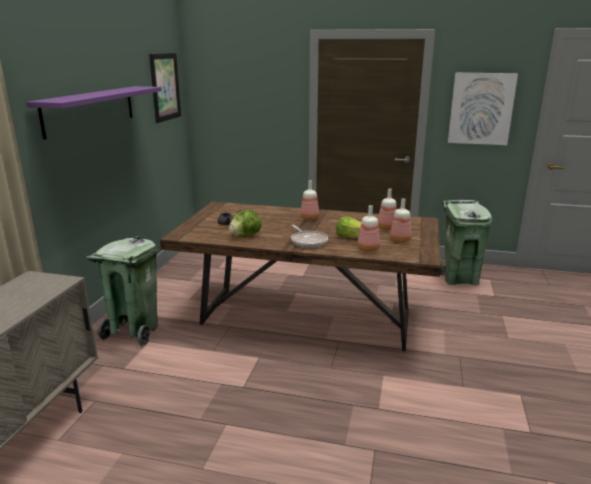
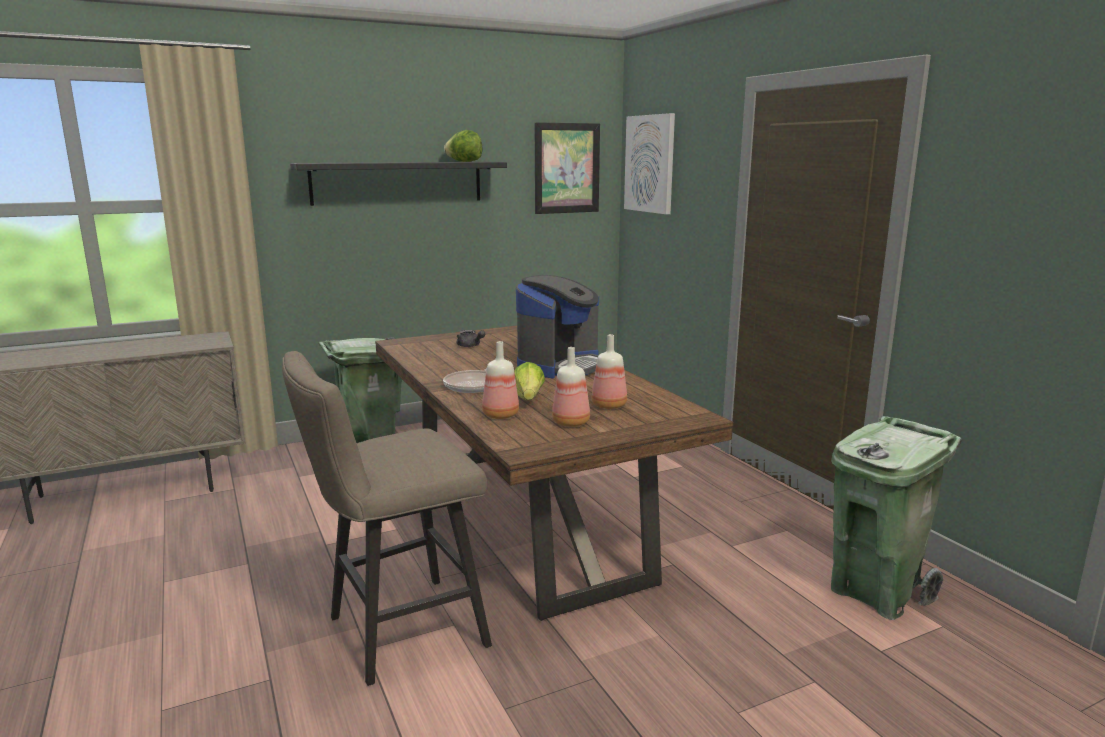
camera: 50 degrees right, 5 degrees down
(90, 110) = (398, 182): purple shelf -> black shelf
(245, 236) = (441, 360): lettuce -> lettuce (464, 161)
(309, 218) = (561, 366): bottle -> coffee machine
(372, 394) = (396, 633): none -> beige stool
(481, 108) = (1009, 228): picture -> picture (650, 164)

